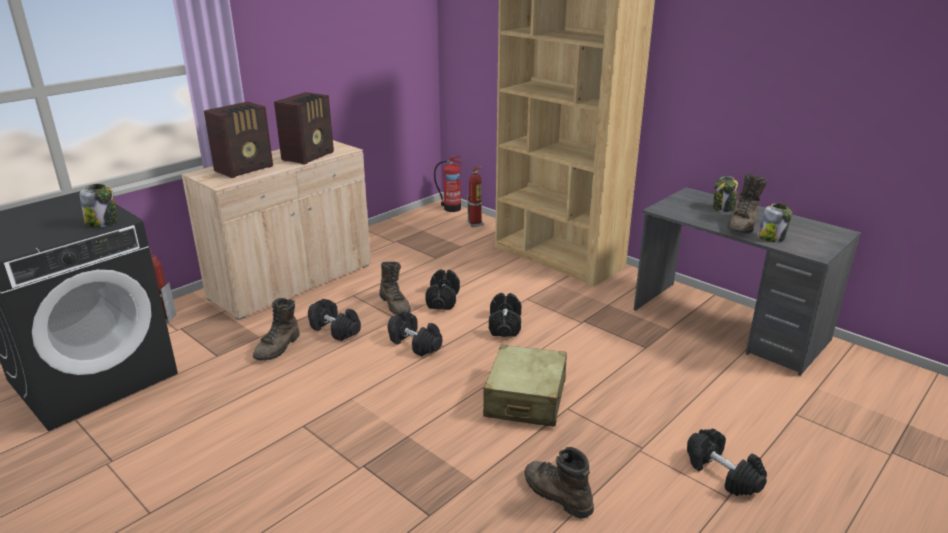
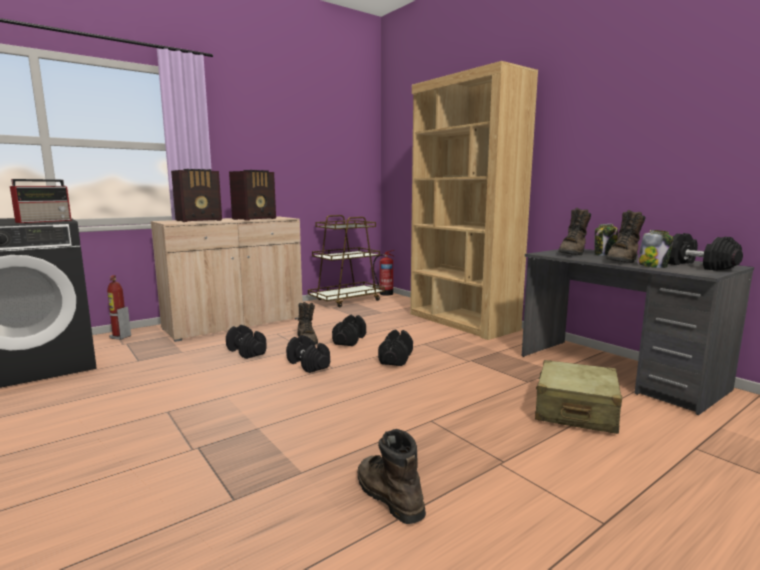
camera: 10 degrees right, 15 degrees down
(102, 223) = (45, 221): jar -> radio
(278, 347) = (191, 359): brown boot -> brown boot (573, 253)
(409, 225) = (347, 300): none -> brown cart
(475, 224) = (400, 302): fire extinguisher -> none
(525, 398) = (391, 409): beige suitcase -> beige suitcase (575, 410)
(722, 474) = (598, 497): black dumbbell -> black dumbbell (697, 266)

